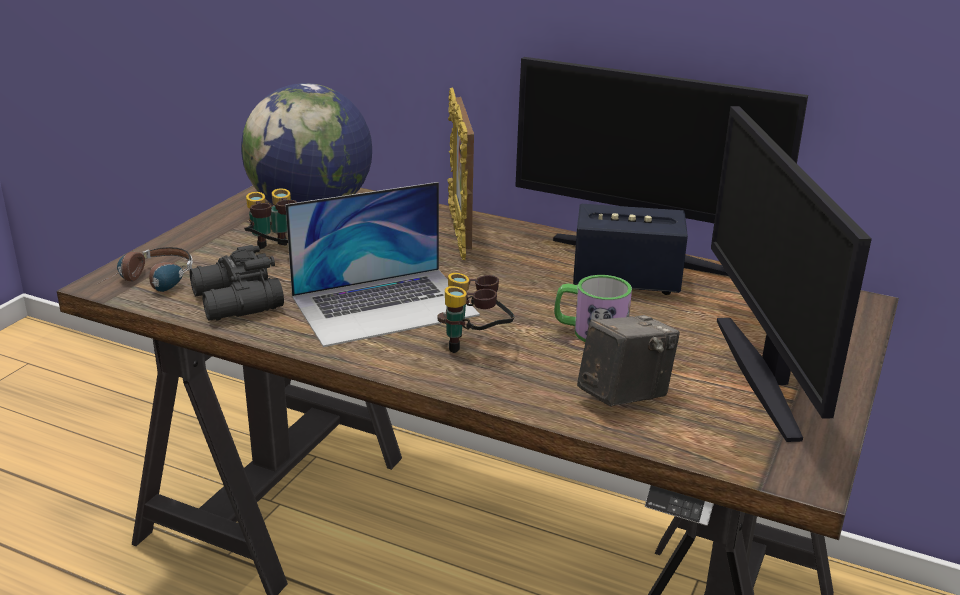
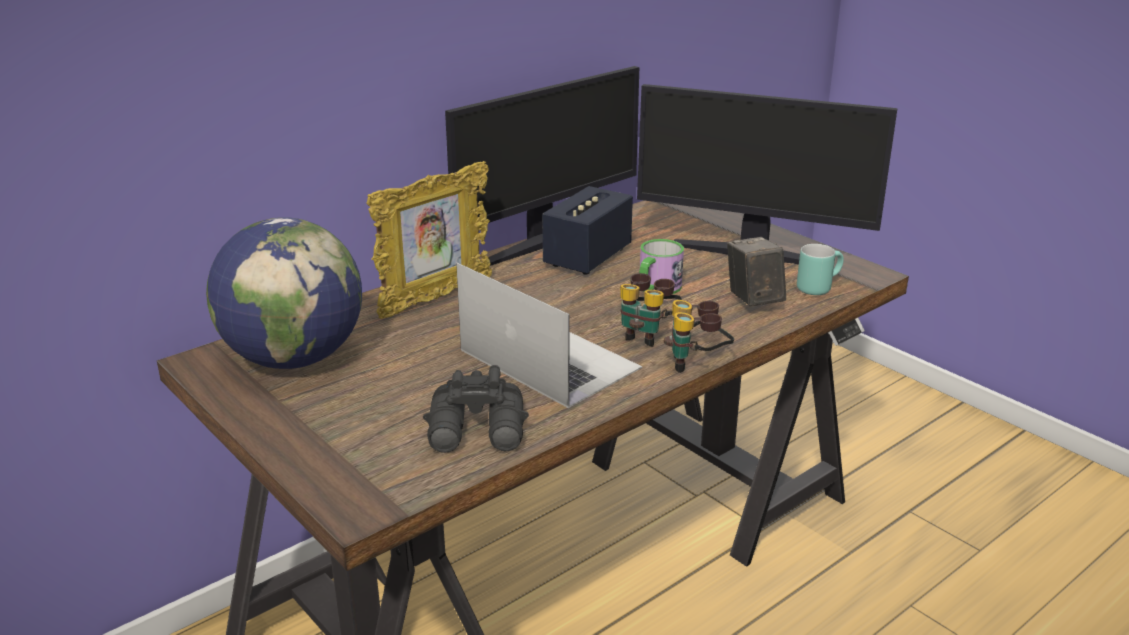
camera: 65 degrees left, 0 degrees up
(151, 283) = (387, 478): headphones -> none
(276, 253) = (385, 394): binoculars -> binoculars (697, 365)
(385, 305) = (549, 359): laptop -> laptop turned 45 degrees counterclockwise
(459, 233) = (435, 299): picture frame -> picture frame turned 60 degrees counterclockwise
(713, 437) = (817, 286): none -> turquoise mug

